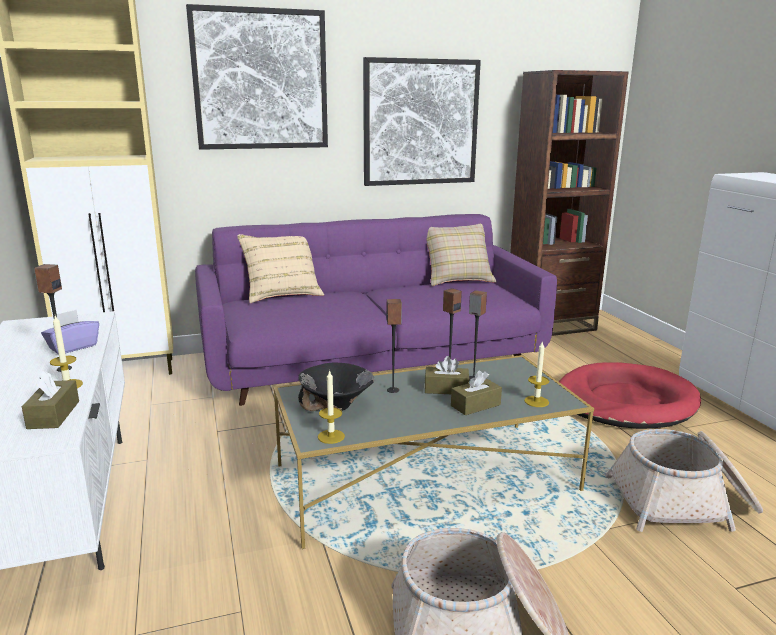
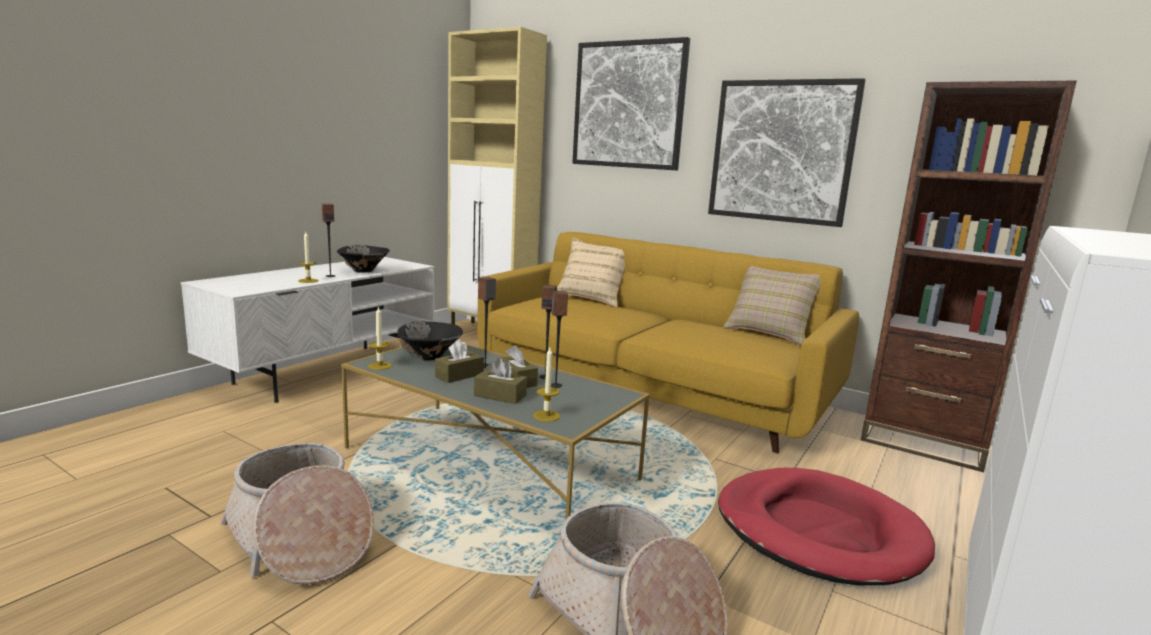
camera: 50 degrees right, 5 degrees down
(53, 415) = (267, 286): brown tissue box -> brown tissue box (459, 375)
(73, 347) = (363, 271): purple tissue box -> black bowl
(374, 362) = (650, 390): purple sofa -> yellow sofa

